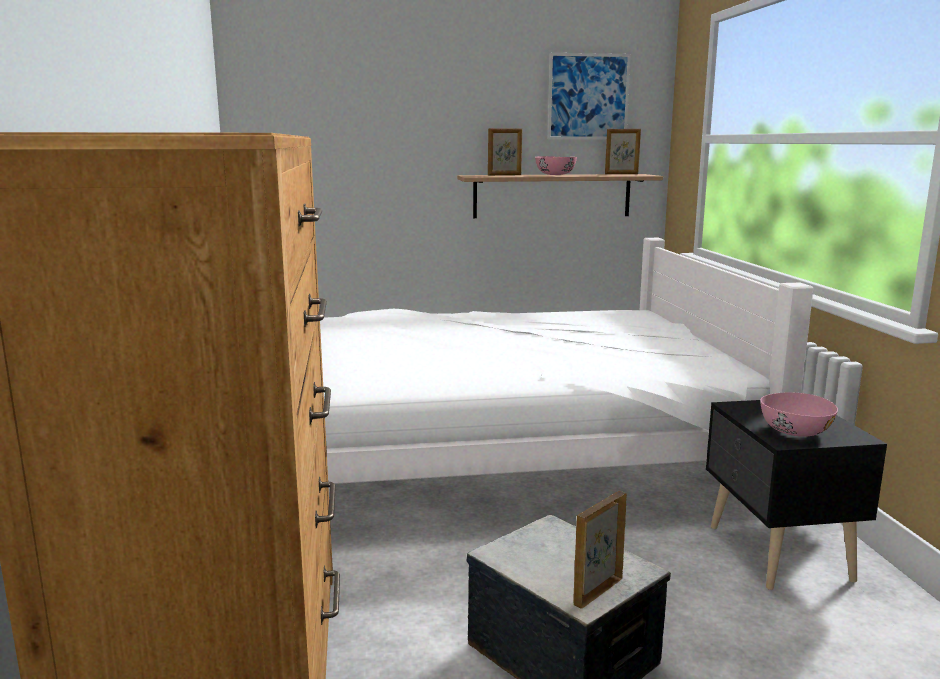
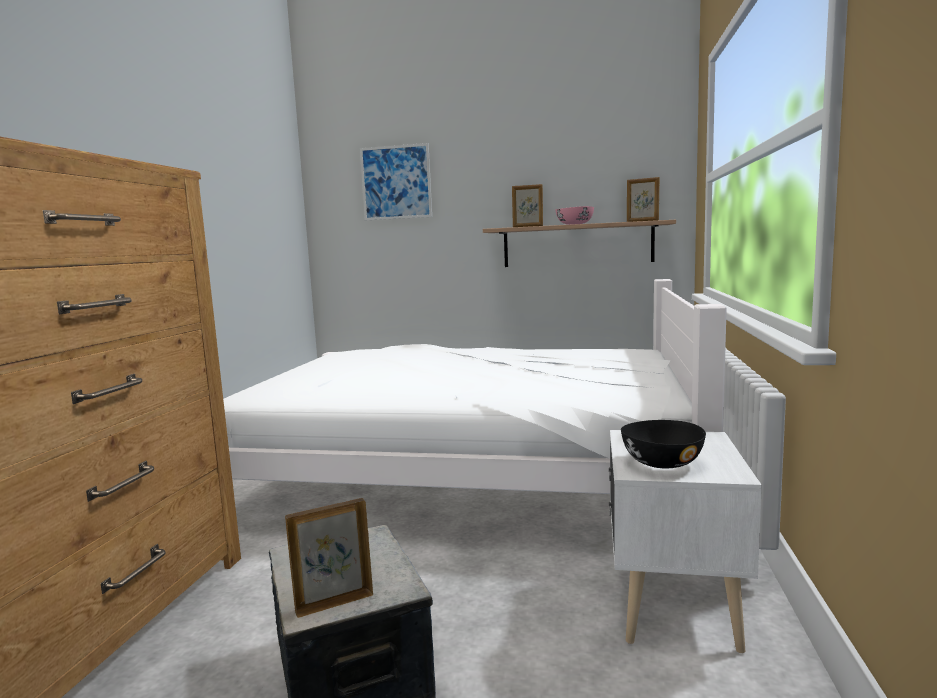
camera: 20 degrees right, 5 degrees down
(588, 97) = (609, 152): picture -> picture (396, 182)
(777, 554) = (671, 606): black nightstand -> white nightstand
(794, 431) = (662, 463): pink bowl -> black bowl

